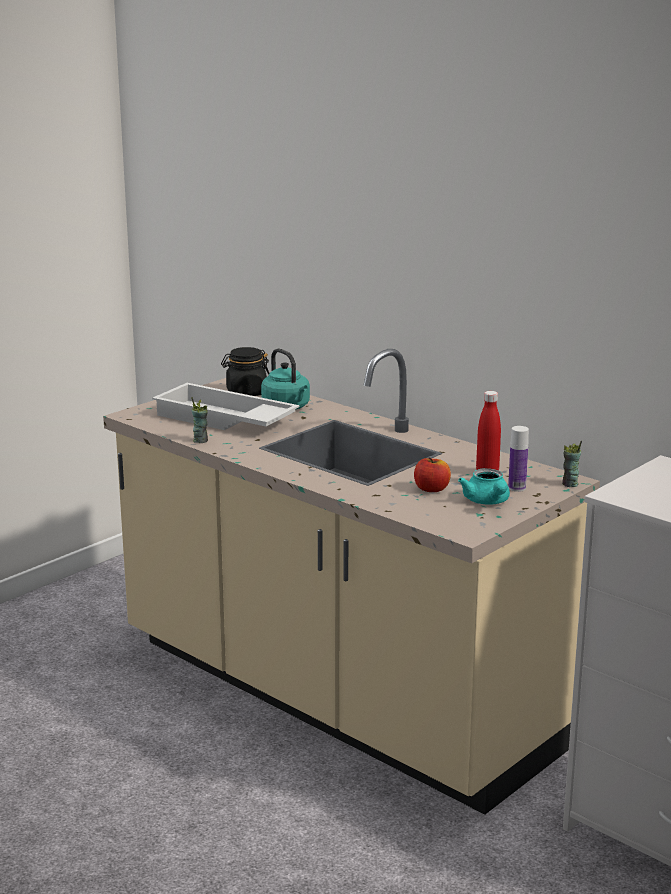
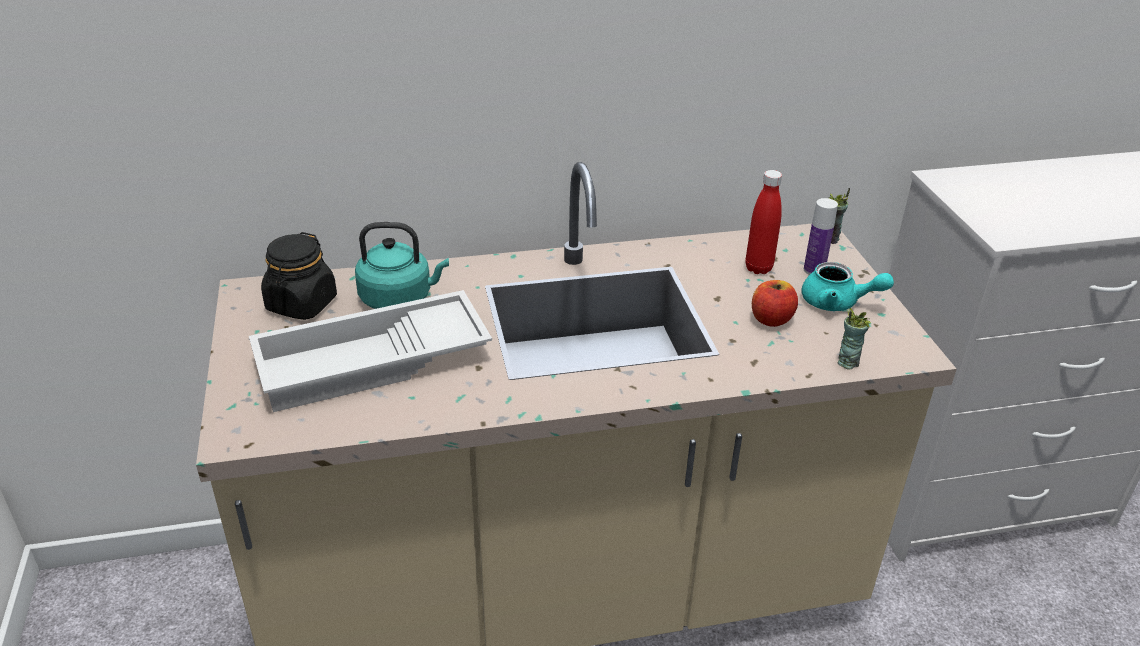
camera: 55 degrees left, 15 degrees up
(200, 440) = (423, 415): cup -> cup (847, 362)

